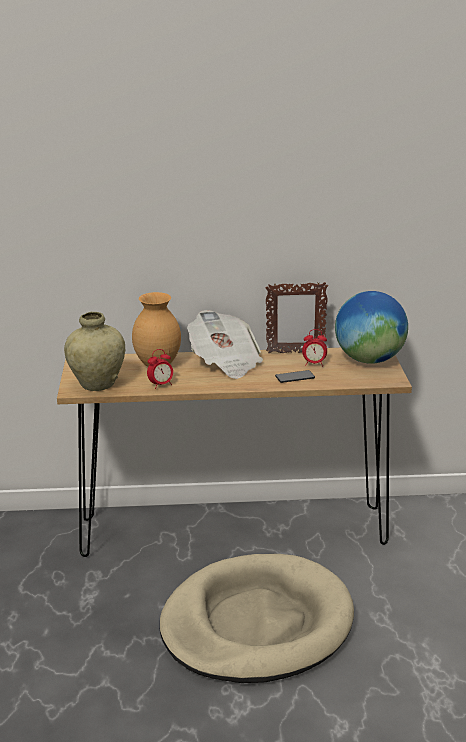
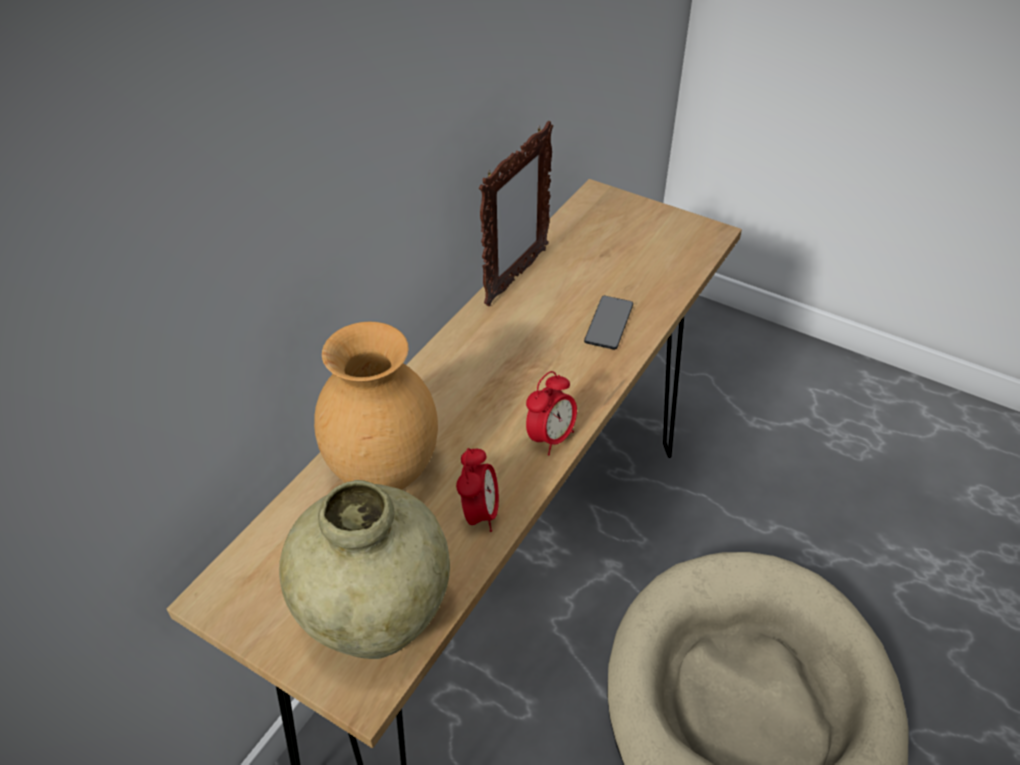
camera: 55 degrees left, 20 degrees up
(225, 363) = (471, 376): newspaper -> none
(314, 364) = (579, 278): alarm clock -> alarm clock (550, 438)
(369, 360) = (619, 220): globe -> none

